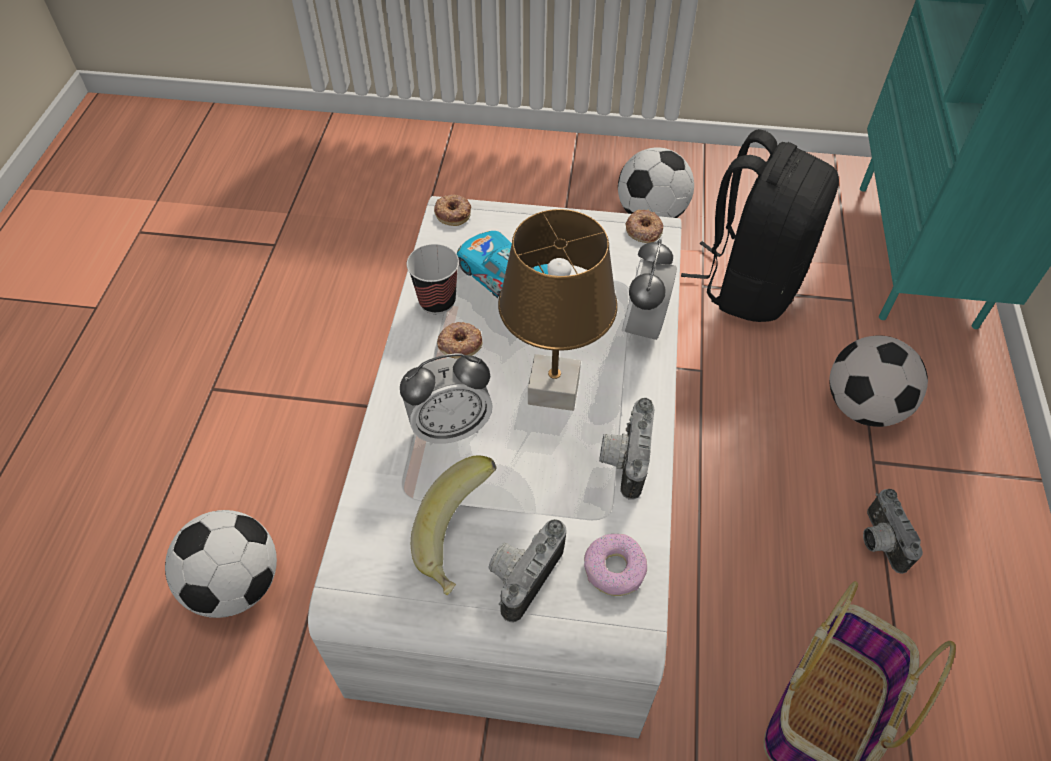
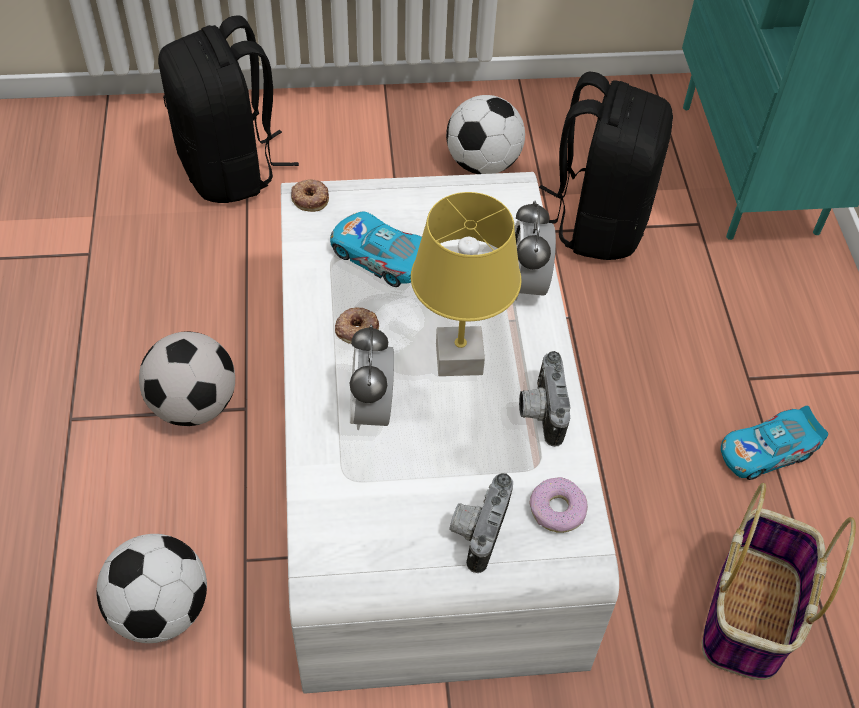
camera: 15 degrees left, 0 degrees up
(418, 188) = (230, 169): none -> black backpack
(437, 301) = (322, 290): cup -> none
(450, 427) = (372, 410): alarm clock -> alarm clock turned 120 degrees clockwise
(461, 540) = (412, 510): banana -> none
(552, 391) = (458, 359): brown table lamp -> yellow table lamp
(643, 230) = (502, 189): donut -> none
(863, 407) = (729, 328): football -> football (194, 405)
(878, 541) = (767, 451): camera -> toy car

